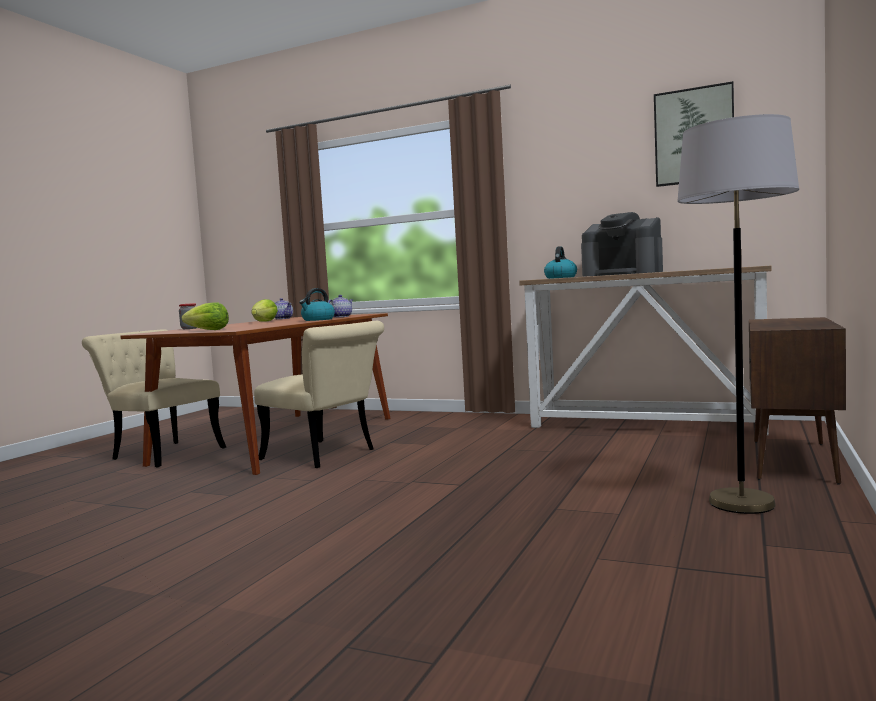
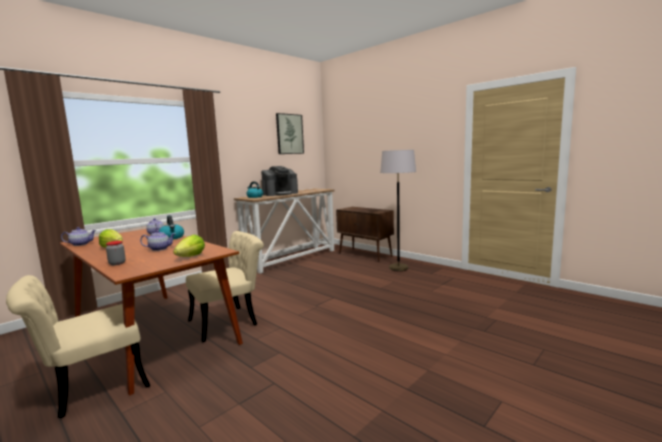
camera: 70 degrees left, 5 degrees up
(254, 324) = (159, 249): none -> teapot

